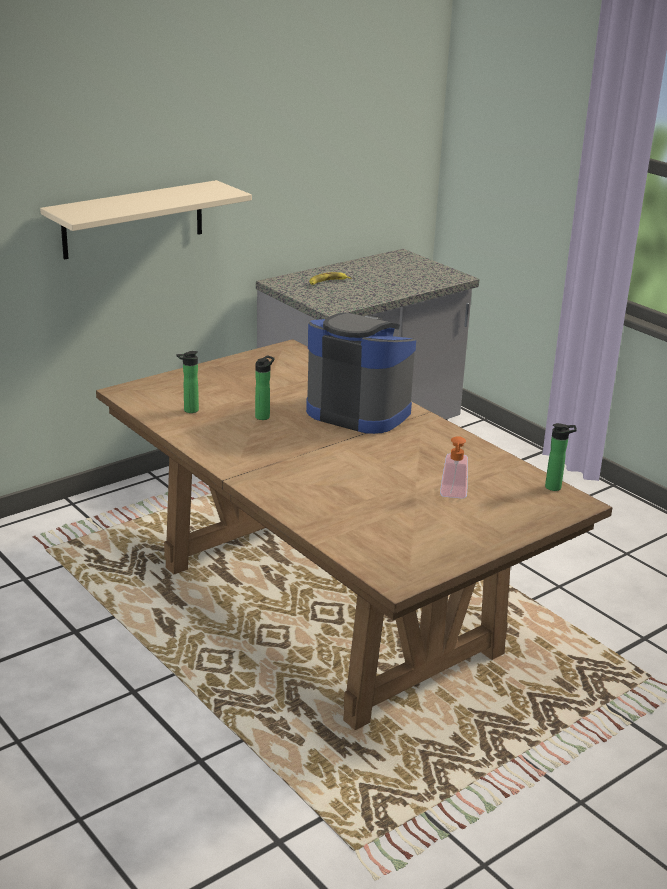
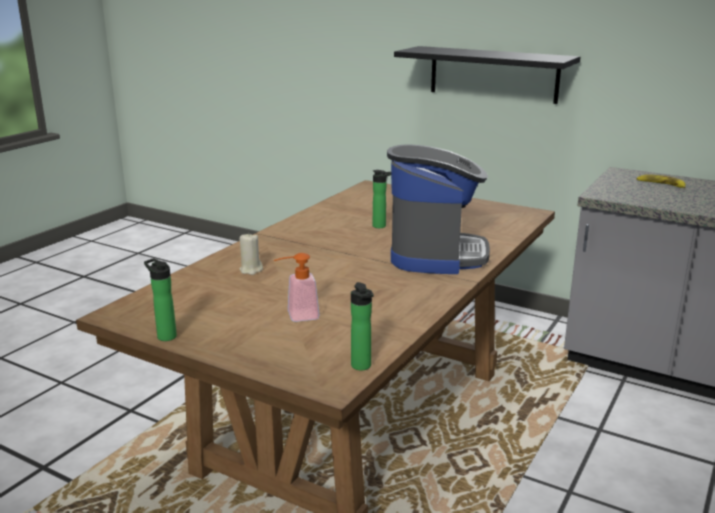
camera: 70 degrees right, 5 degrees down
(133, 219) = (493, 74): beige shelf -> black shelf
(189, 410) = (362, 205): bottle -> bottle (165, 336)
(331, 498) = (251, 270): none -> beige candle

